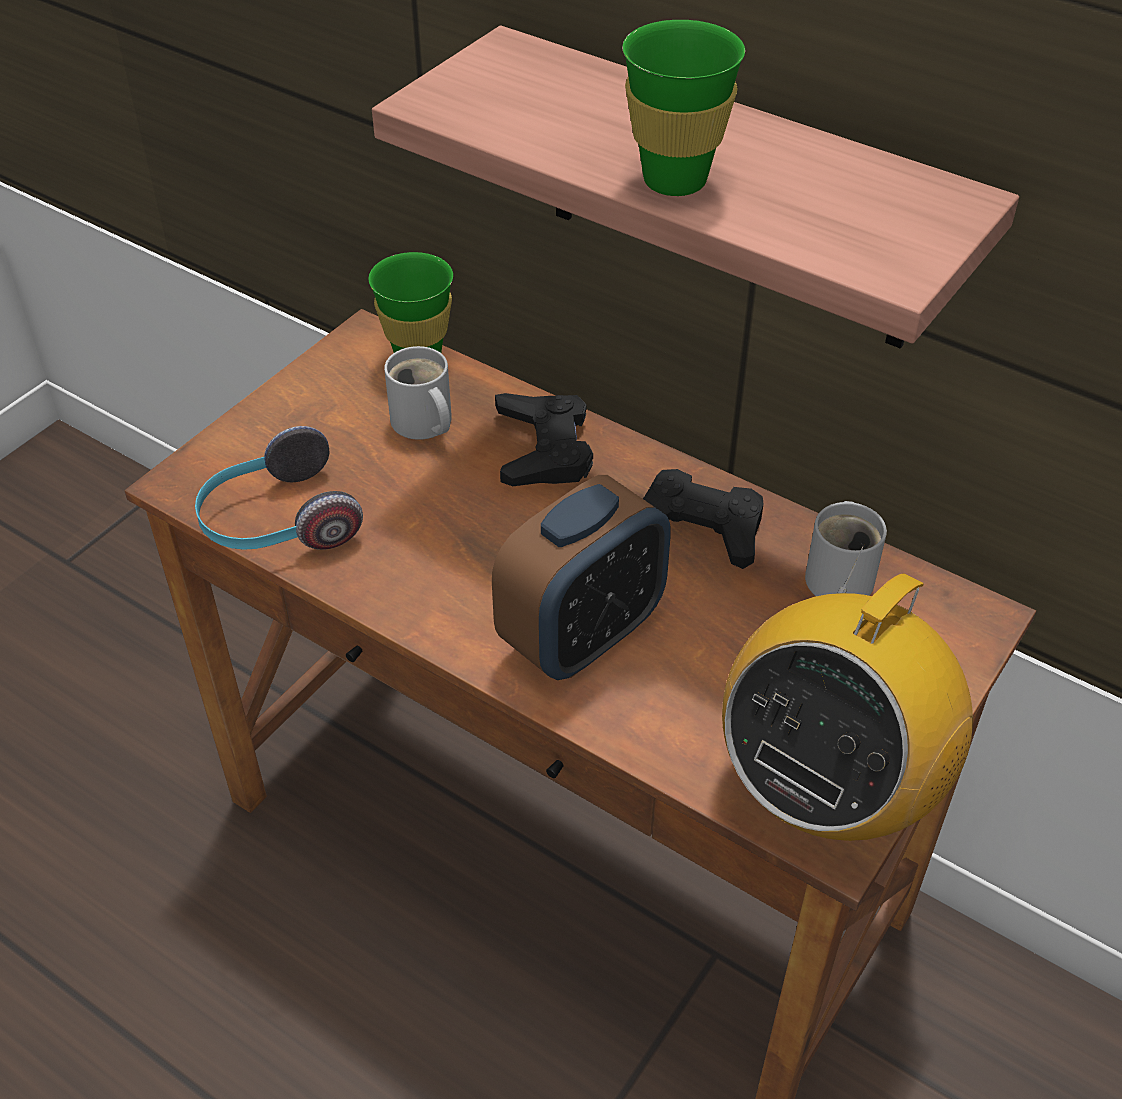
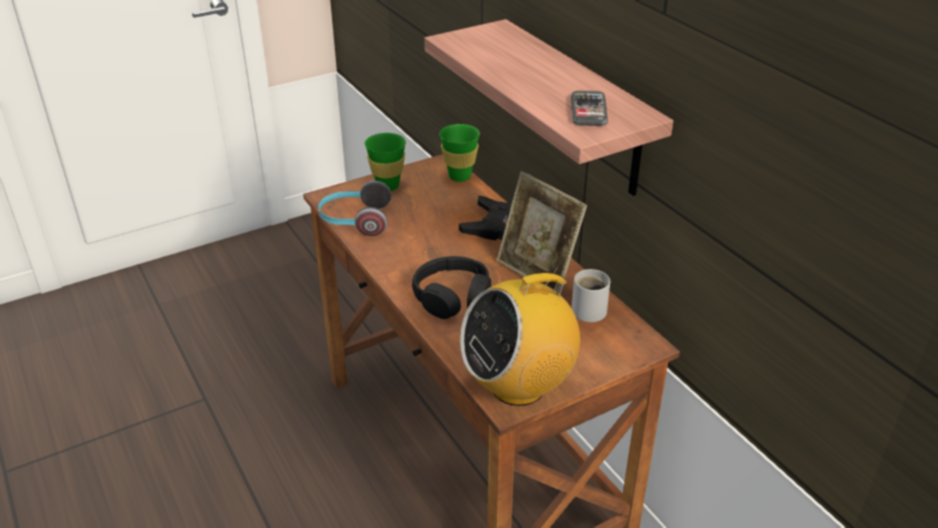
camera: 25 degrees right, 10 degrees down
(422, 424) = (443, 201): white mug -> none
(582, 636) = (453, 297): alarm clock -> black headphones
(674, 180) = (522, 84): green cup -> green cup (388, 186)
(698, 527) = (537, 272): black game controller -> picture frame
(855, 214) = (588, 110): none -> phone

